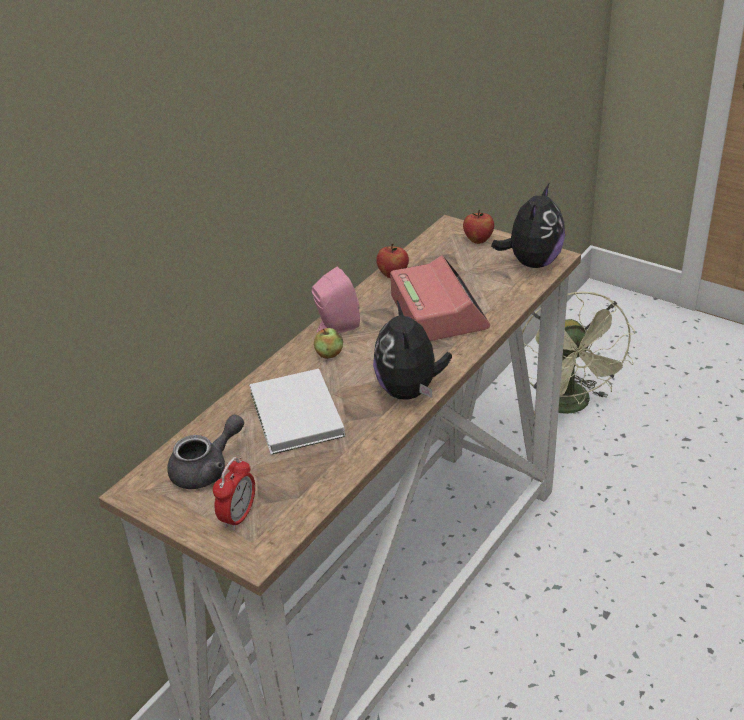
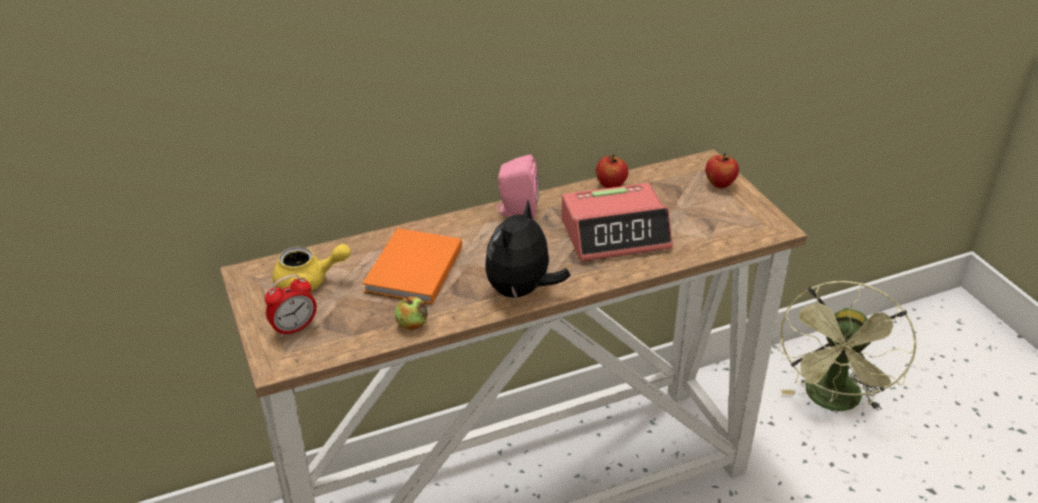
camera: 30 degrees right, 0 degrees up
(207, 469) = (309, 282): grey teapot -> yellow teapot
(295, 417) = (411, 271): white book -> orange book
(329, 354) = (489, 231): apple -> apple (412, 324)
(438, 312) = (615, 234): alarm clock -> alarm clock turned 60 degrees clockwise
(532, 262) = (749, 224): plush toy -> none

